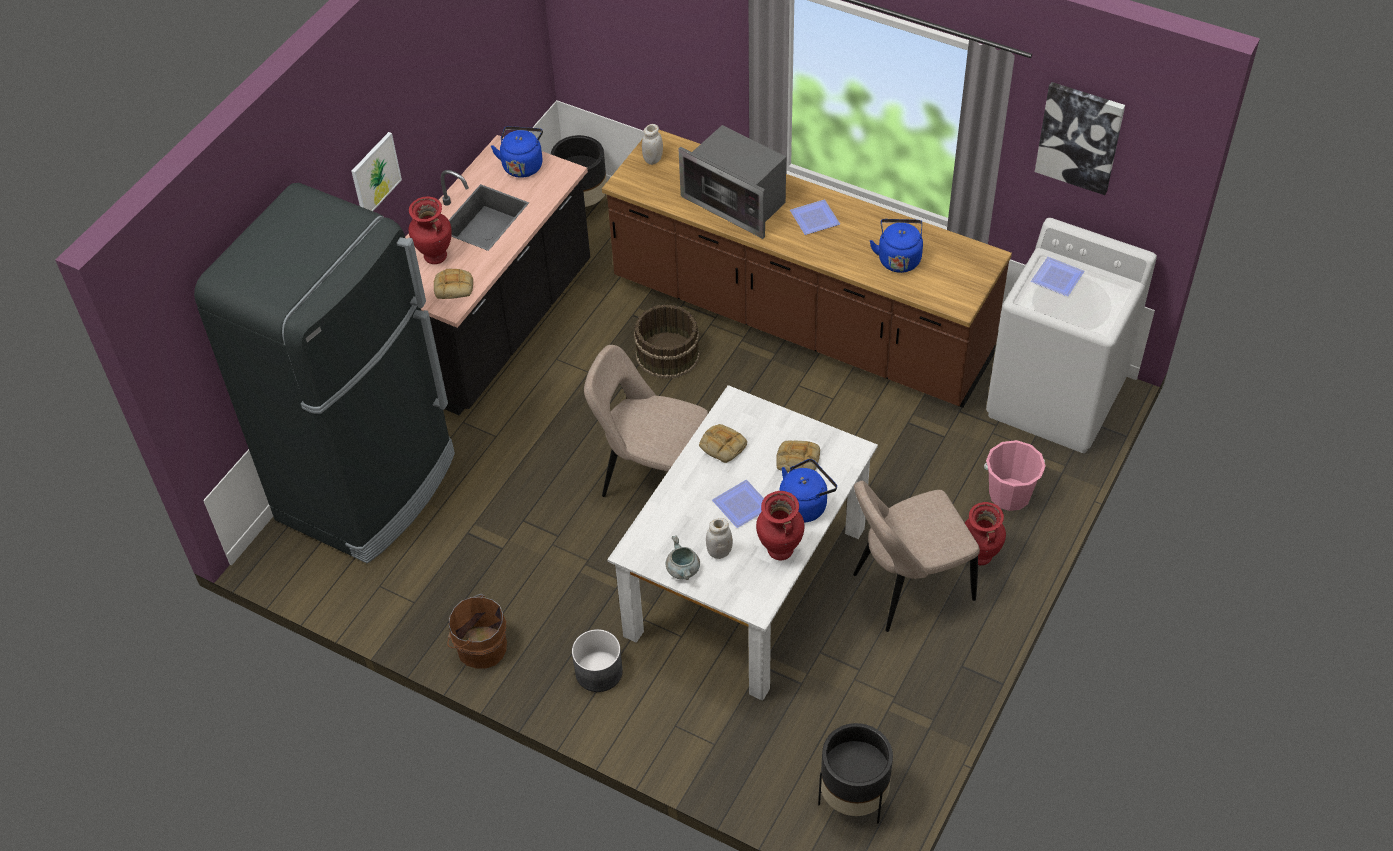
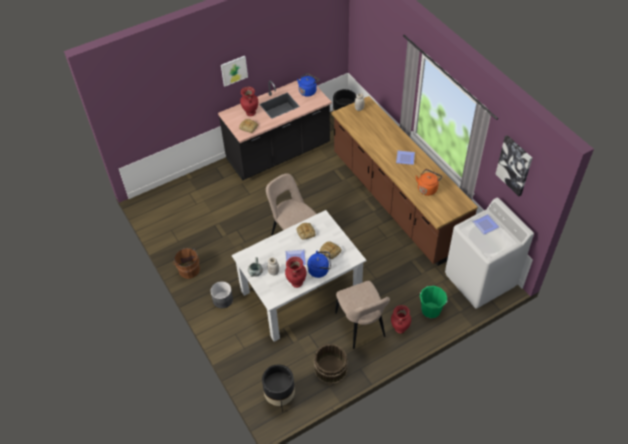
camera: 30 degrees right, 0 degrees up
(369, 488) = (192, 193): black fridge -> none
(667, 354) = (334, 191): brown bucket -> brown bucket (330, 368)
(737, 202) = (379, 139): microwave -> none
(898, 258) = (427, 188): blue kettle -> orange kettle
(907, 588) = (361, 327): beige chair -> beige chair turned 120 degrees counterclockwise
(1009, 495) = (431, 310): pink bucket -> green bucket

